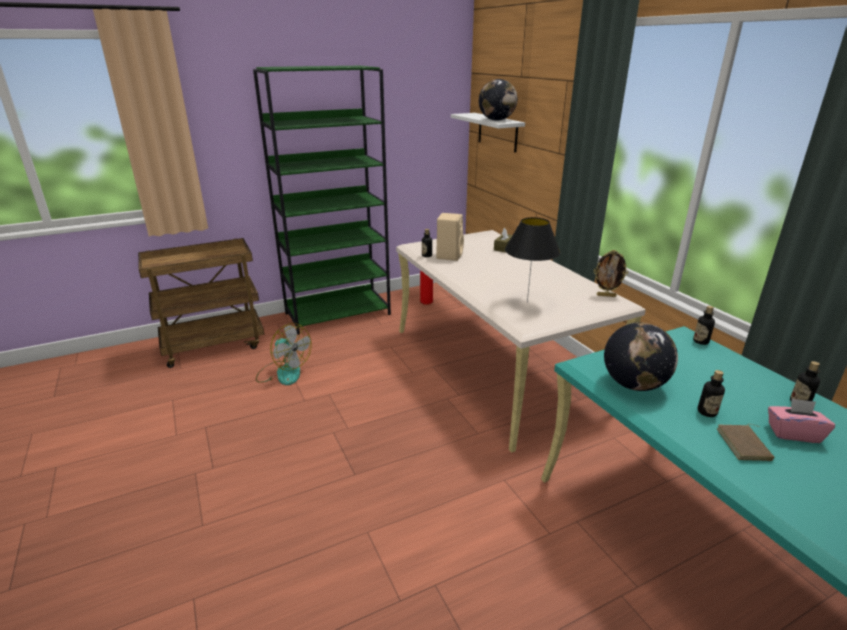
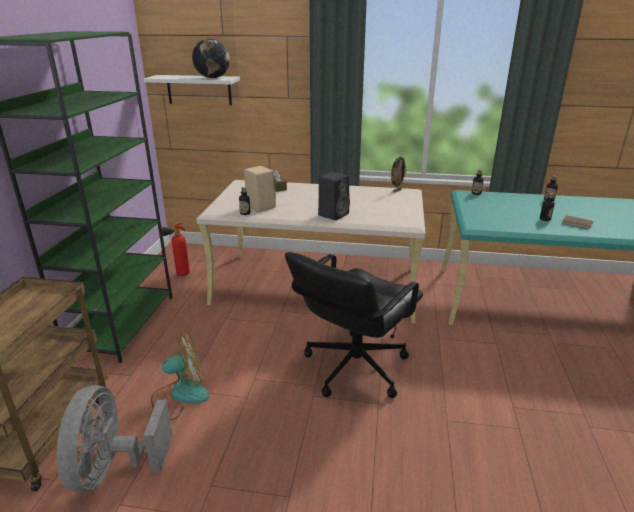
camera: 55 degrees left, 0 degrees up
(200, 383) = (114, 468): none -> grey fan
(393, 439) = (354, 367): none -> black office chair
(484, 286) = (334, 214): none -> black speaker
(526, 302) = (377, 212): black table lamp -> none
(634, 384) = (507, 223): globe -> none
(793, 433) = (572, 211): pink tissue box -> none

